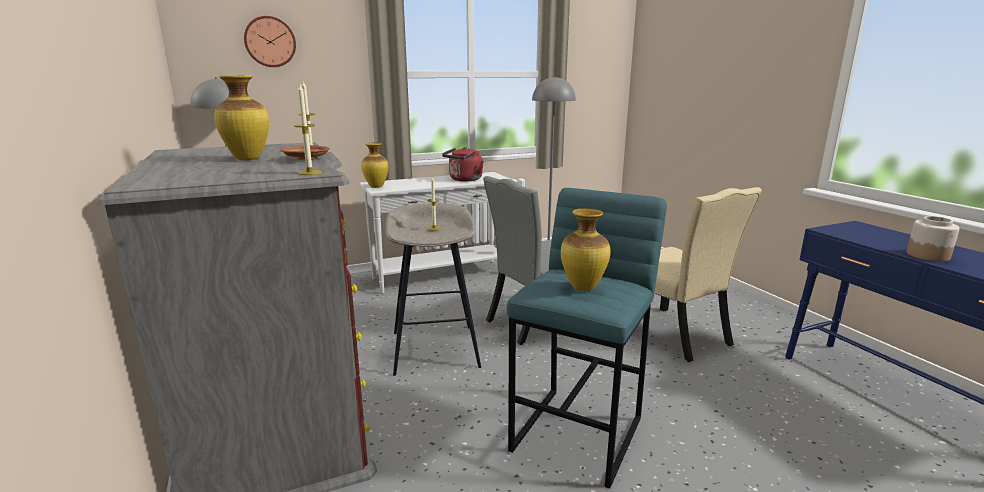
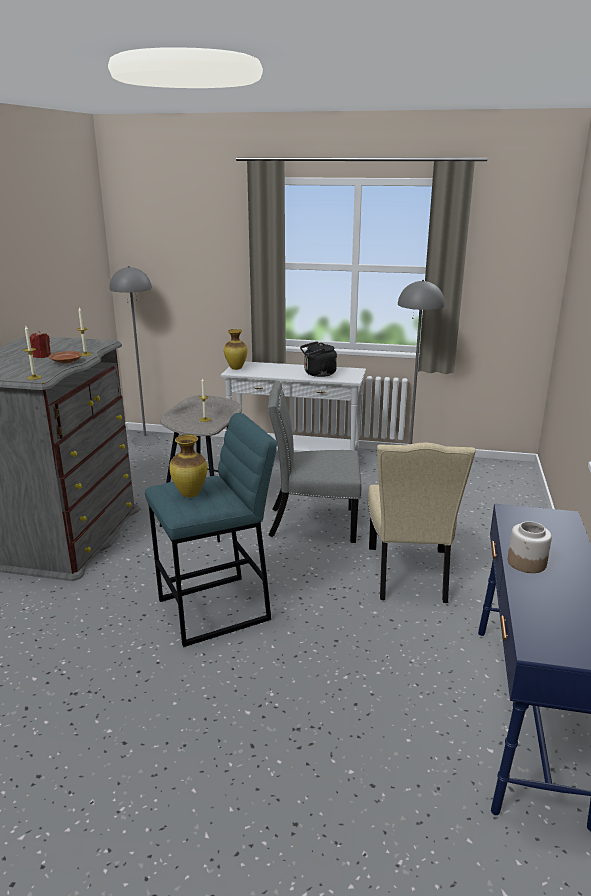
camera: 35 degrees right, 5 degrees up
(249, 159) = (41, 356): vase -> red candle
(270, 42) = (177, 235): wall clock -> none
(464, 180) = (318, 374): red kettle -> black kettle

